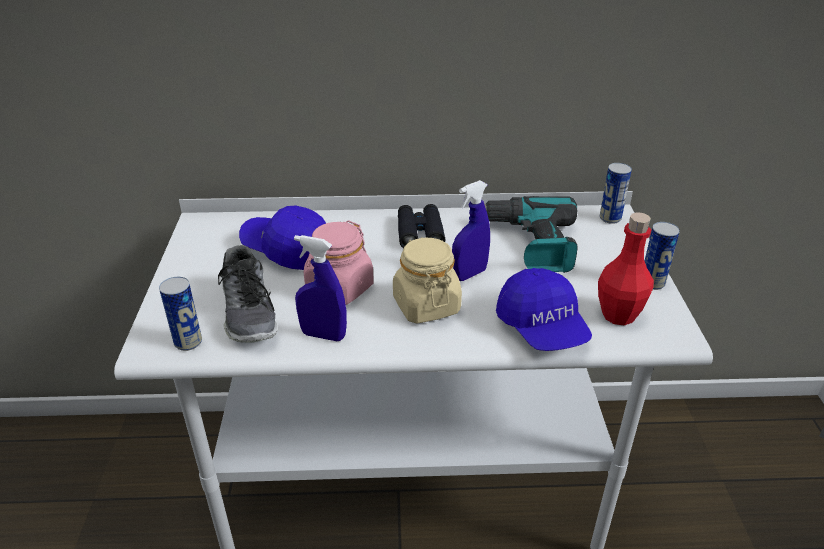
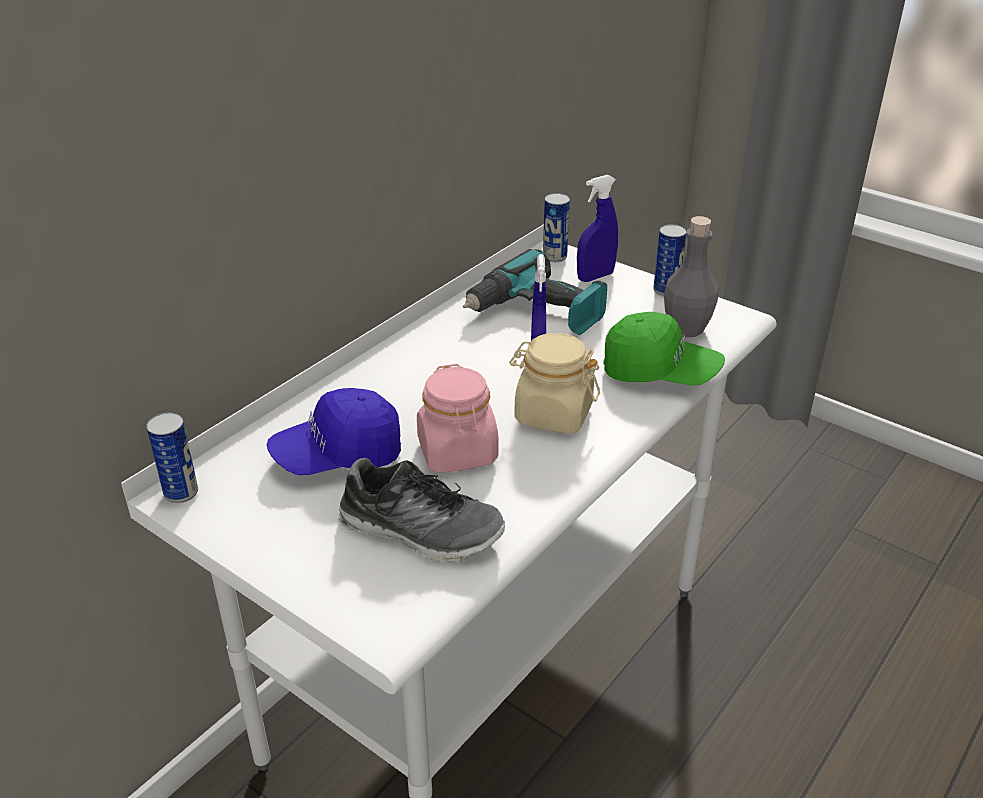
camera: 50 degrees left, 0 degrees up
(188, 342) = (417, 598): can -> can (181, 493)
(323, 335) = (522, 497): blue spray bottle -> blue spray bottle (595, 277)
(420, 233) = (431, 359): black binoculars -> none
(542, 328) = (660, 372): blue cap -> green cap
(618, 315) = (686, 328): red bottle -> grey bottle

